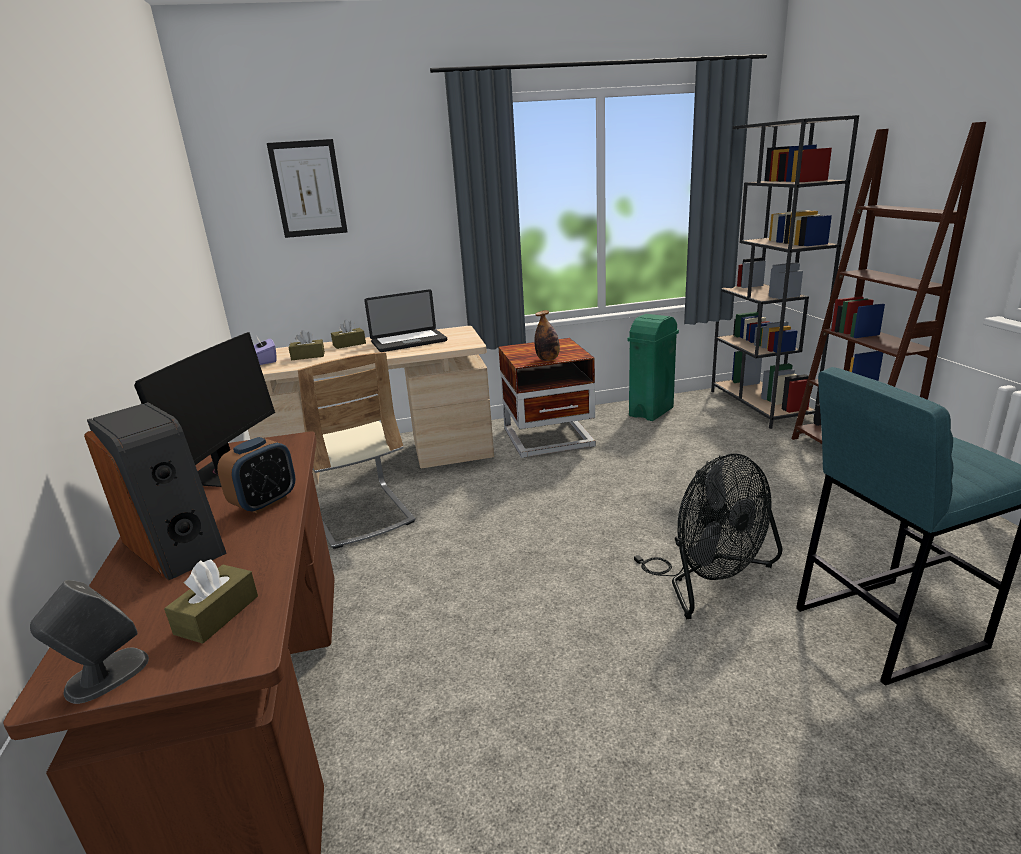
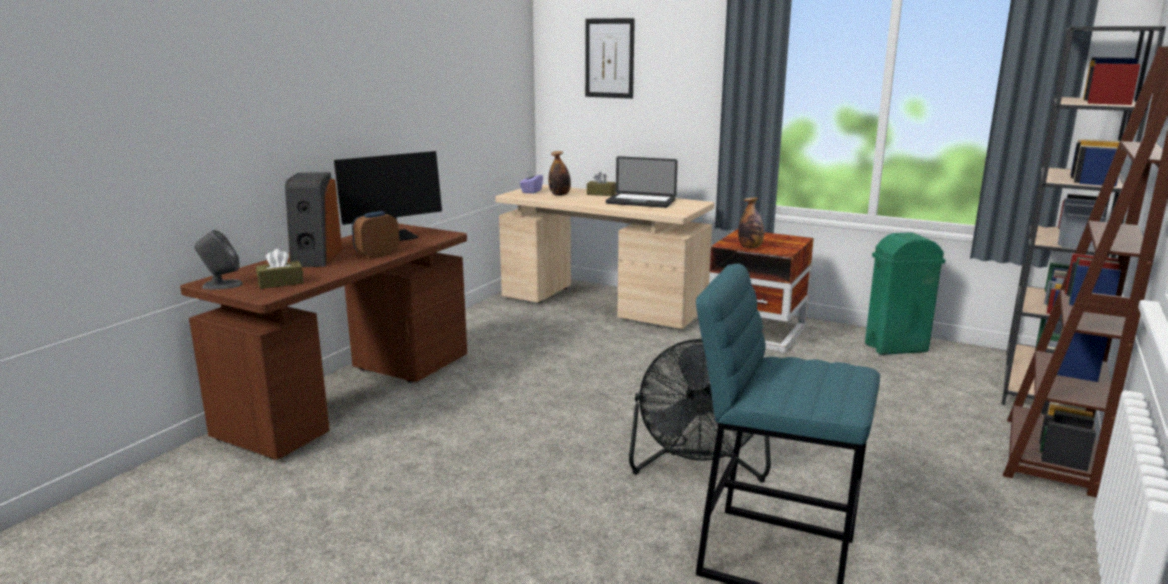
camera: 40 degrees right, 5 degrees down
(265, 502) = (377, 254): alarm clock -> alarm clock turned 150 degrees clockwise
(308, 356) = (560, 195): brown tissue box -> bottle
(360, 514) = (537, 330): beige chair -> none

